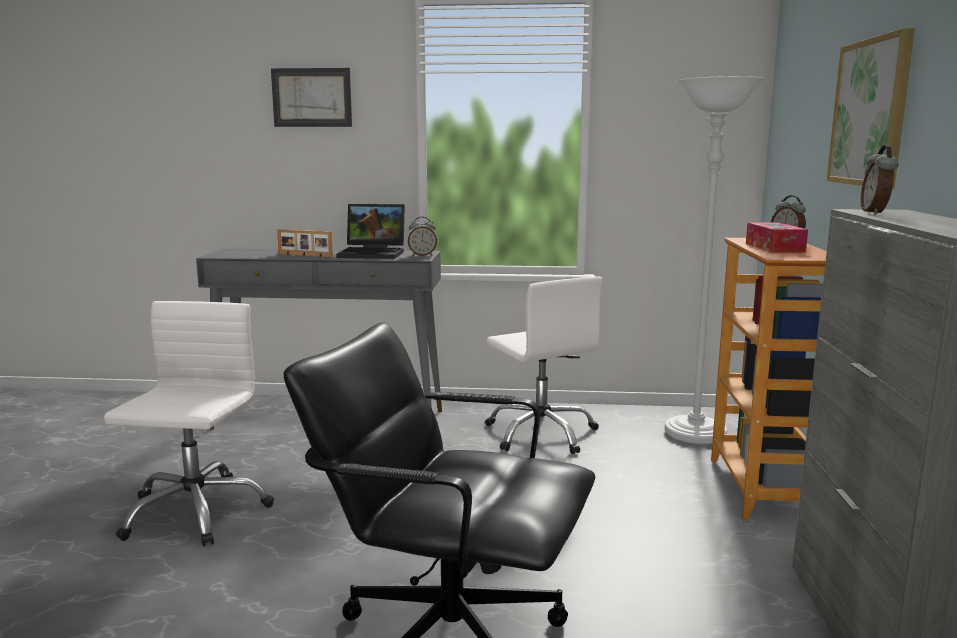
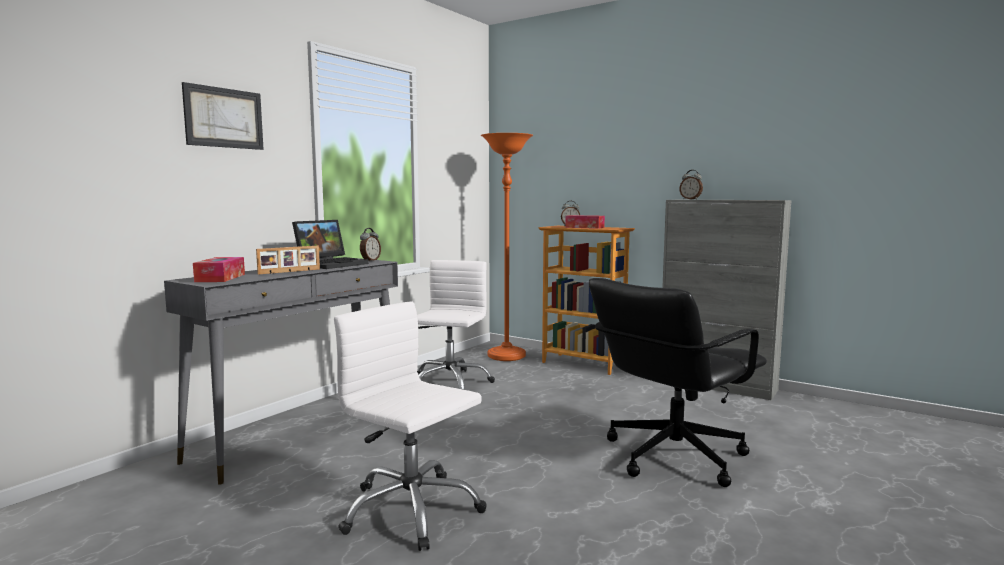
camera: 60 degrees left, 5 degrees down
(246, 252) = (220, 278): none -> tissue box
(541, 433) = (449, 382): white office chair -> white office chair turned 75 degrees counterclockwise
(695, 434) = (506, 356): white floor lamp -> orange floor lamp
(871, 113) = (626, 157): picture -> none

